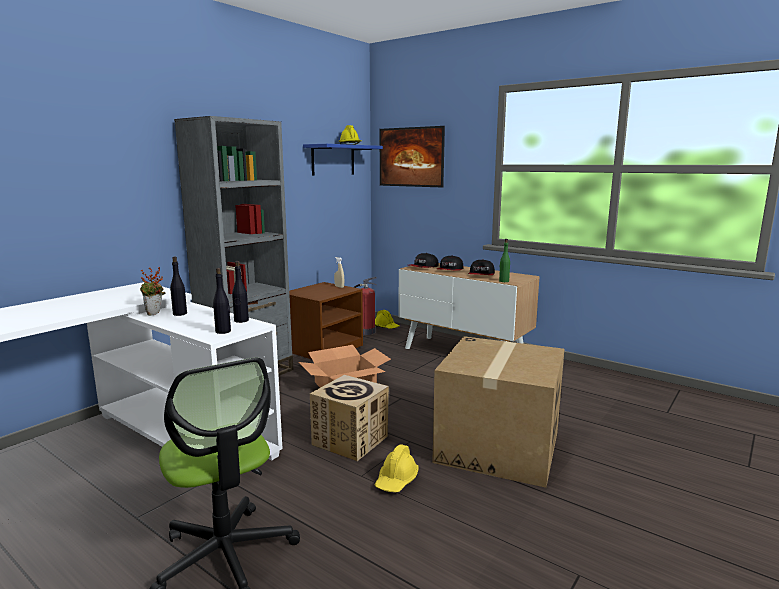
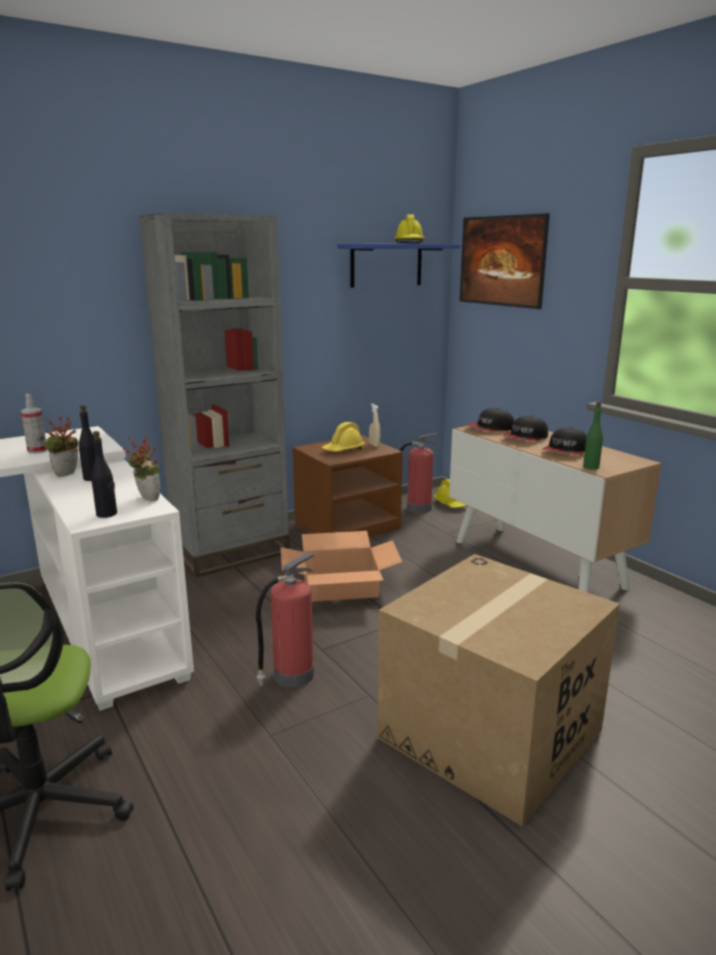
camera: 20 degrees right, 5 degrees up
(116, 299) = (37, 451): none -> spray bottle
(241, 320) = (146, 499): black bottle -> potted plant
(350, 440) = (291, 675): cardboard box -> fire extinguisher
(396, 480) = (310, 755): yellow hard hat -> yellow hard hat (343, 450)

